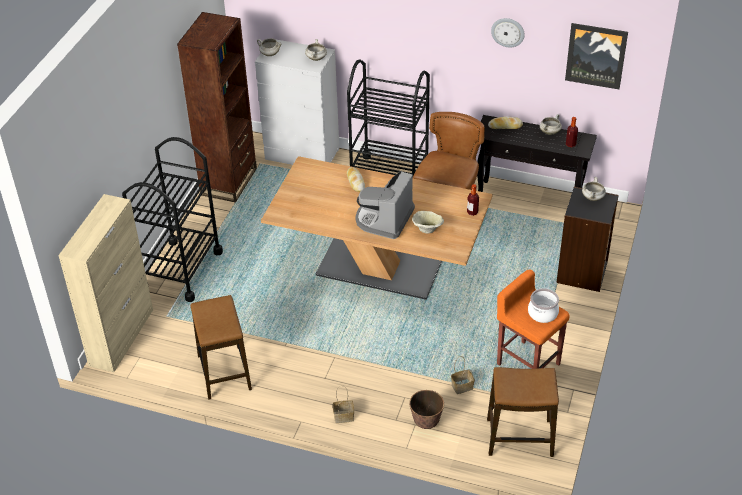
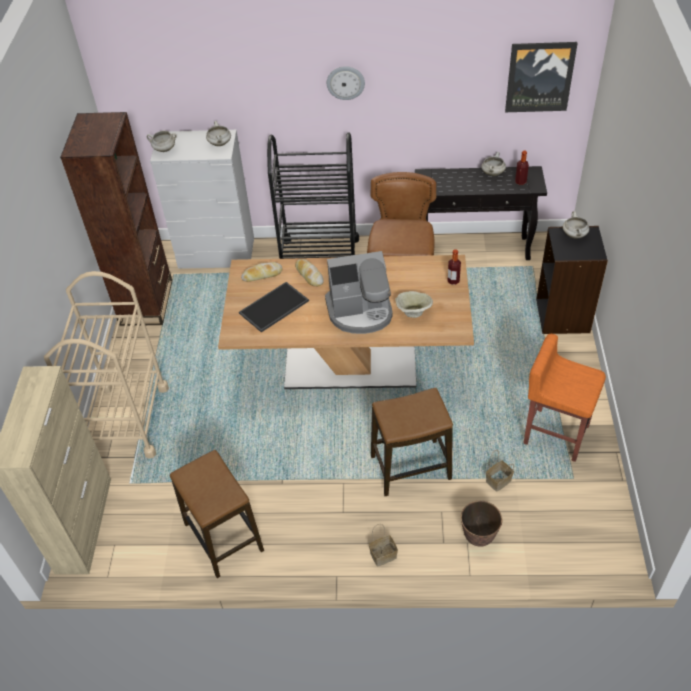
camera: 15 degrees left, 5 degrees up
(181, 270) = (128, 421): black cart -> beige cart
(316, 201) = (274, 308): none -> tray
(384, 219) = (360, 312): coffee machine -> coffee machine turned 105 degrees counterclockwise
(505, 126) = (443, 176): bread -> bread (262, 275)
(508, 32) = (437, 69): wall clock -> wall clock (345, 82)
(519, 438) = (587, 527): stool -> stool (410, 468)
(543, 313) = (579, 380): cooking pot -> none

